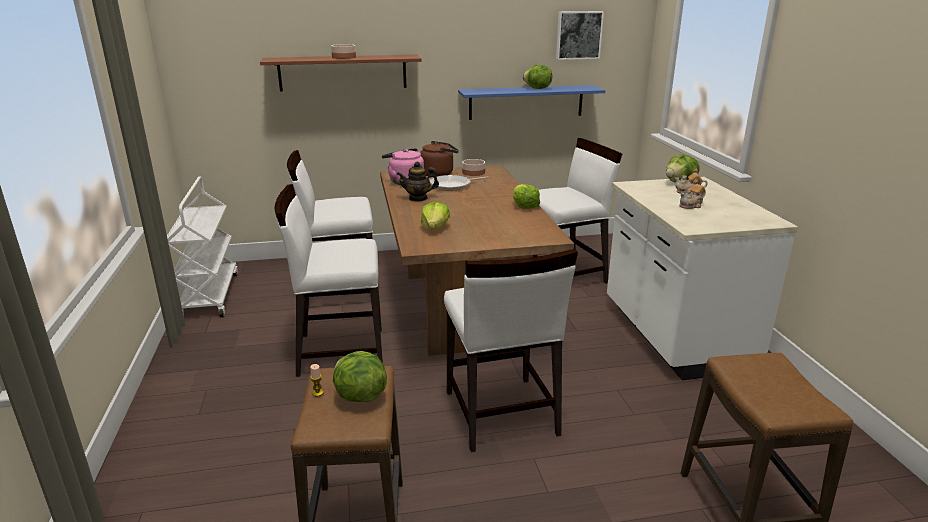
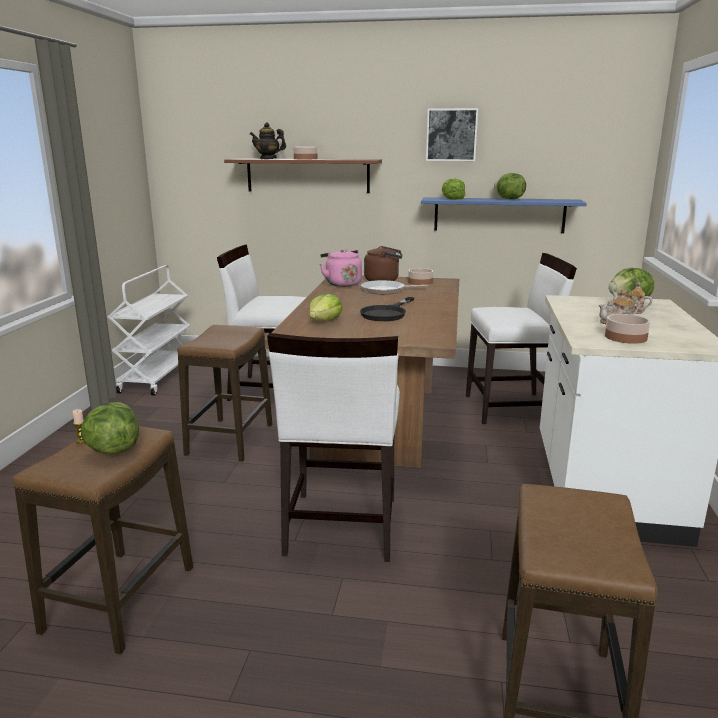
camera: 20 degrees right, 5 degrees down
(340, 351) = (230, 440): white chair -> stool
(418, 198) = (338, 297): teapot -> teapot (268, 158)
(481, 212) = (387, 313): none -> black frying pan
(524, 206) = (439, 313): lettuce -> lettuce (452, 199)
(578, 35) = (563, 142): picture -> picture (451, 135)
(711, 220) = (625, 337): none -> bowl

